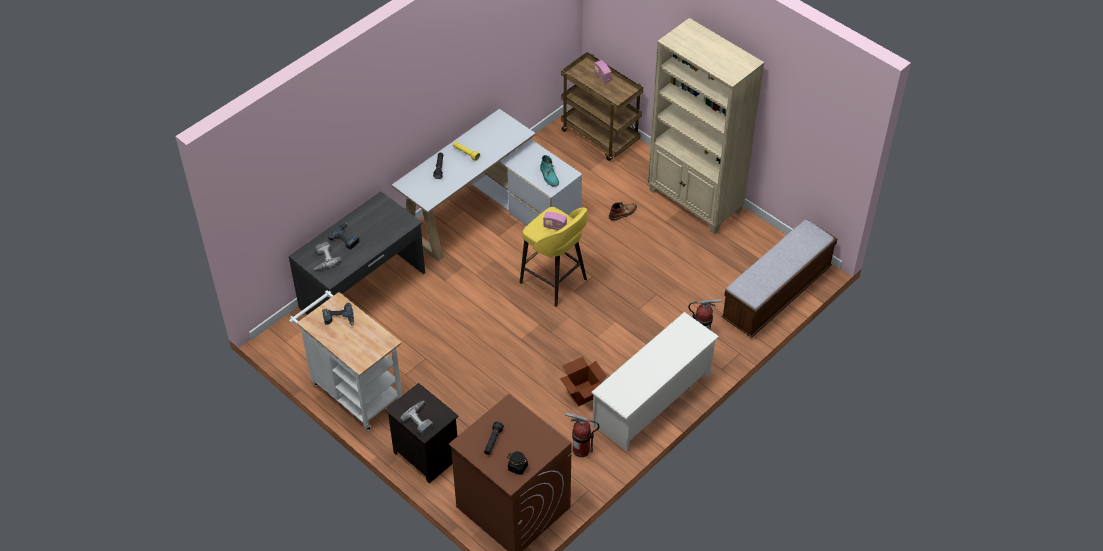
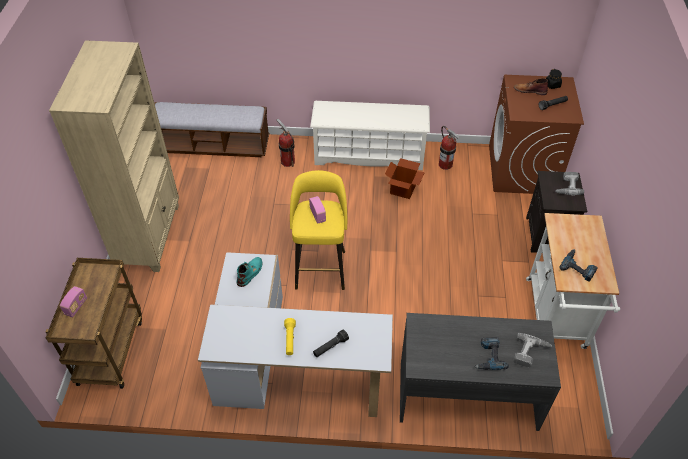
camera: 130 degrees left, 0 degrees up
(623, 213) = (202, 273): brown boot -> brown boot (530, 90)

